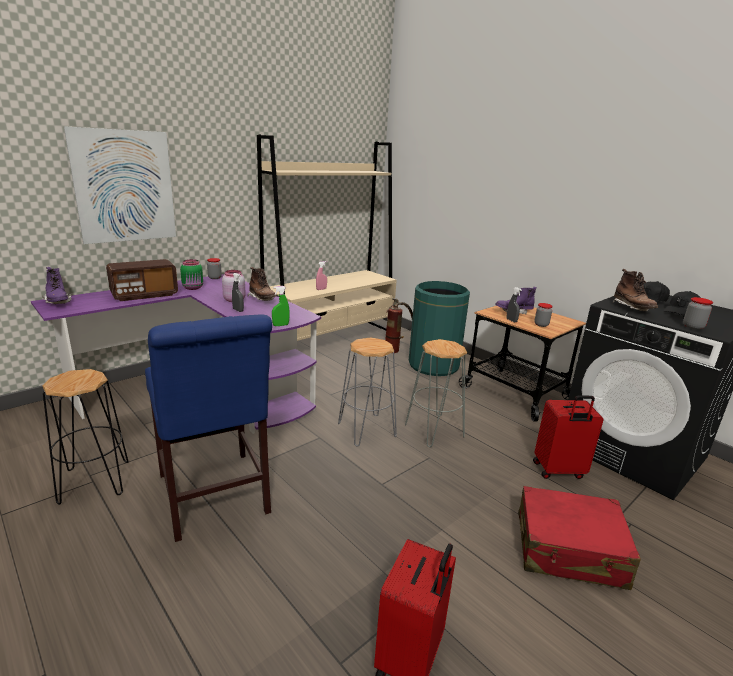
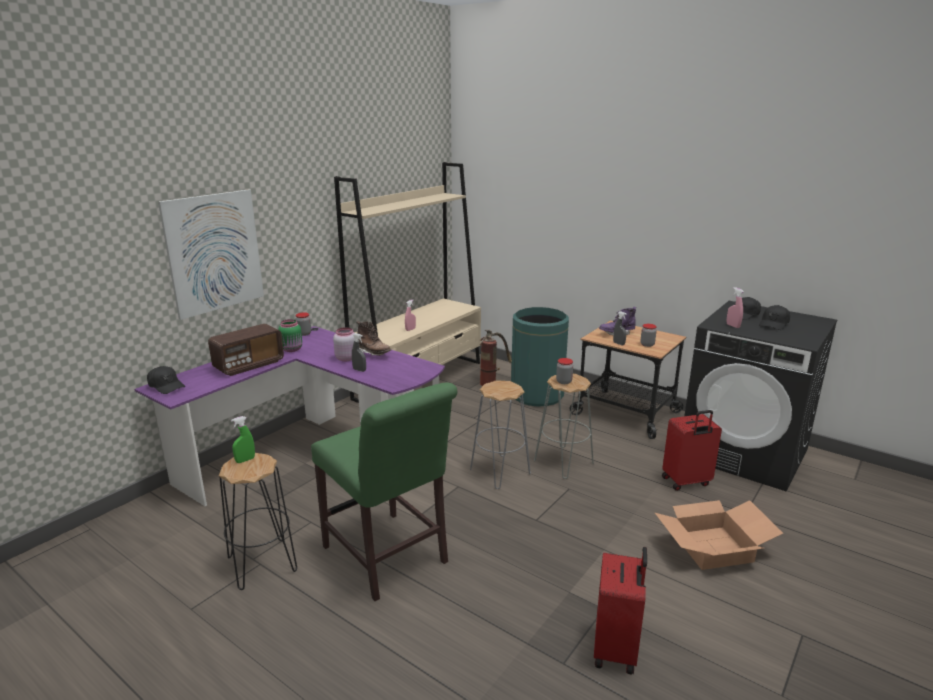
camera: 10 degrees left, 0 degrees up
(58, 302) = (166, 386): purple boot -> black cap
(214, 498) = (388, 558): blue chair -> green chair
(280, 325) = (413, 381): green spray bottle -> green spray bottle (245, 460)
(569, 550) = (713, 547): red suitcase -> cardboard box
(632, 308) = (733, 326): brown boot -> pink spray bottle
(693, 327) = (786, 339): jar -> jar (564, 381)

